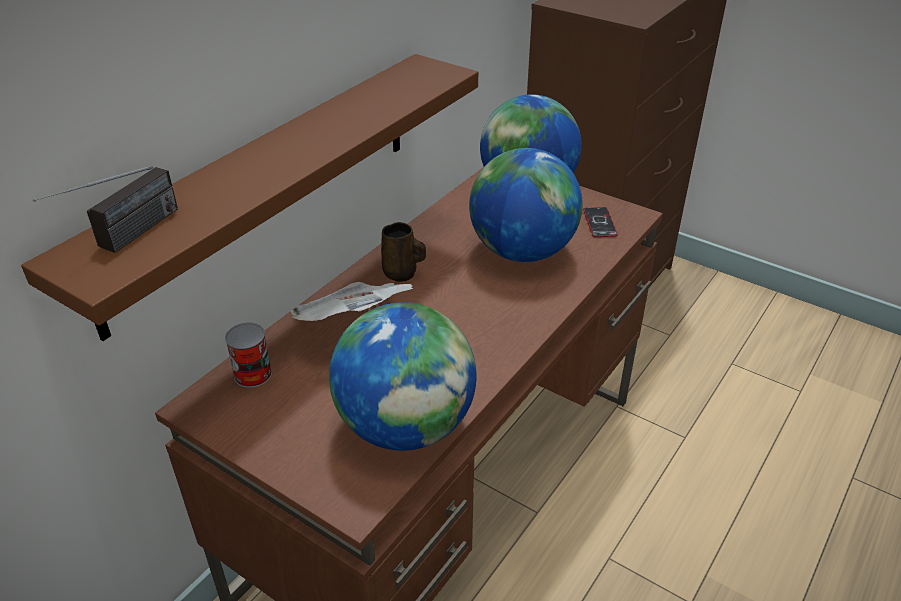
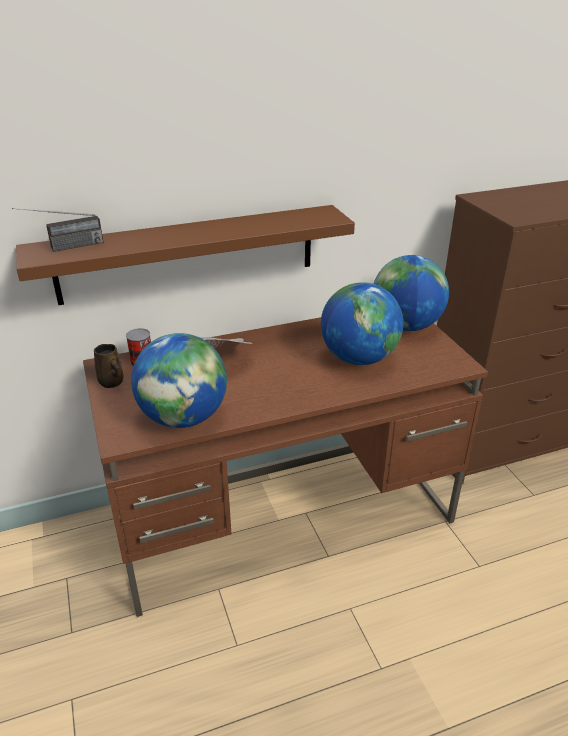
camera: 35 degrees right, 5 degrees down
(402, 274) = (272, 344): brown mug -> brown mug (112, 383)
(599, 223) = (432, 361): phone -> none

